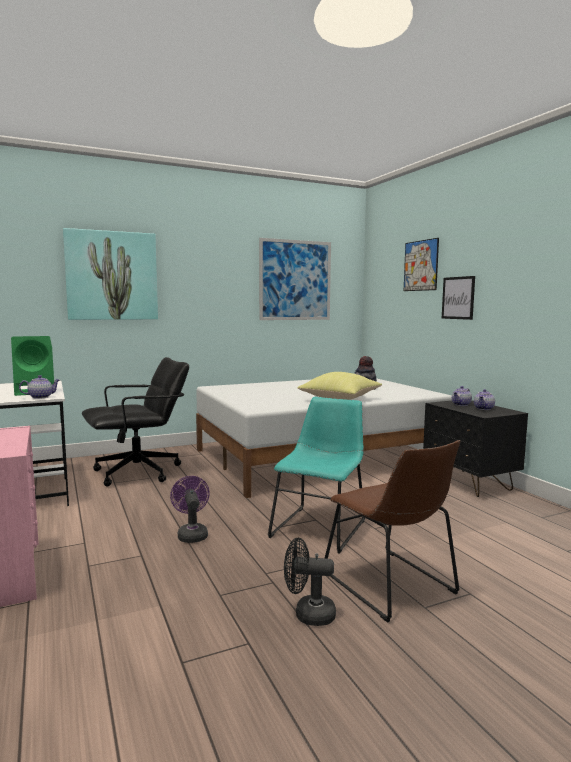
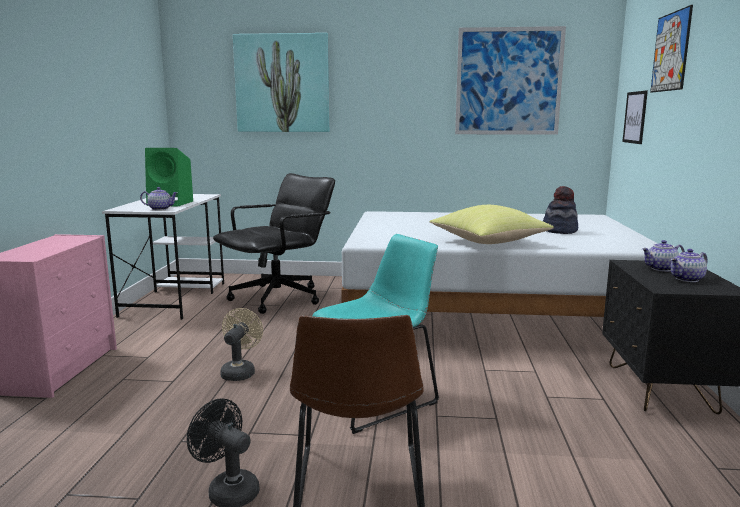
camera: 30 degrees right, 5 degrees up
(139, 472) = (278, 298): black office chair -> black office chair turned 45 degrees counterclockwise
(191, 534) = (240, 371): purple fan -> beige fan
(458, 298) = (703, 101): picture -> picture (635, 117)

